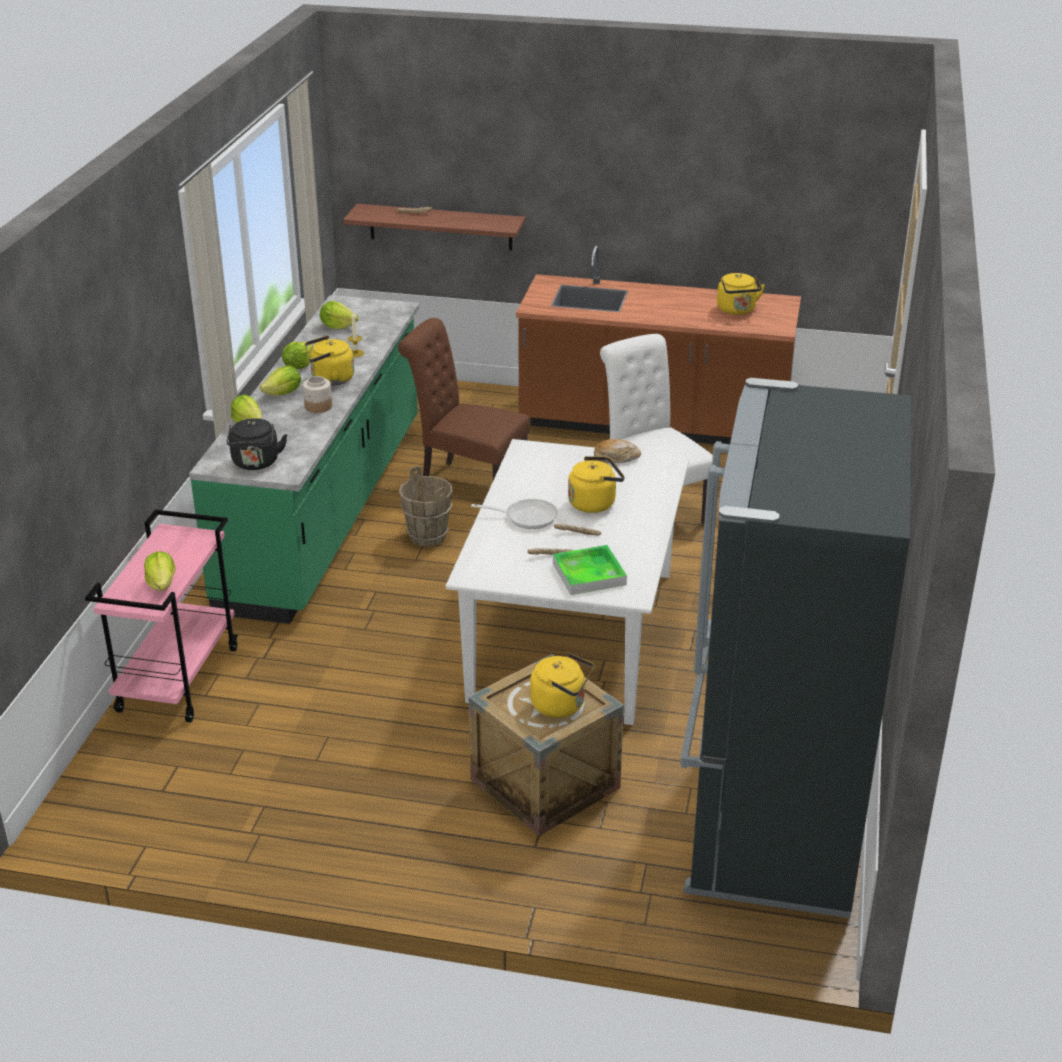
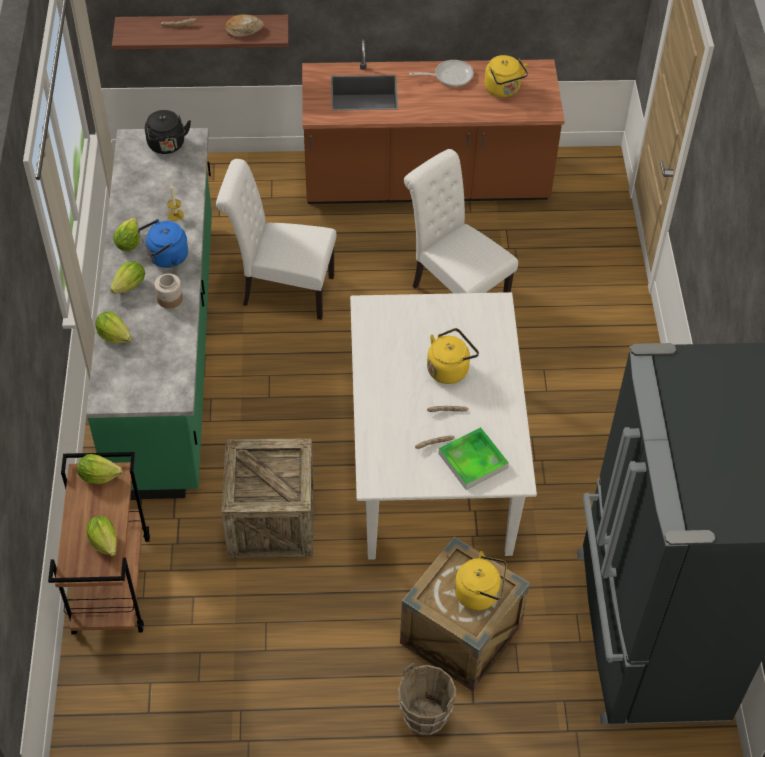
camera: 15 degrees left, 20 degrees up
(178, 678) = (111, 583): pink cart -> brown cart
(256, 463) = (143, 390): black kettle -> black kettle (167, 146)
(330, 379) = (166, 258): yellow kettle -> blue kettle
(338, 326) = (143, 177): lettuce -> lettuce (99, 476)
(373, 655) = (271, 520): none -> crate
(427, 537) = (269, 366): brown bucket -> brown bucket (424, 718)
(467, 483) = (282, 290): brown chair -> white chair
(526, 517) = (397, 398): frying pan -> frying pan (449, 76)
(616, 457) = (449, 305): bread -> bread (244, 30)

